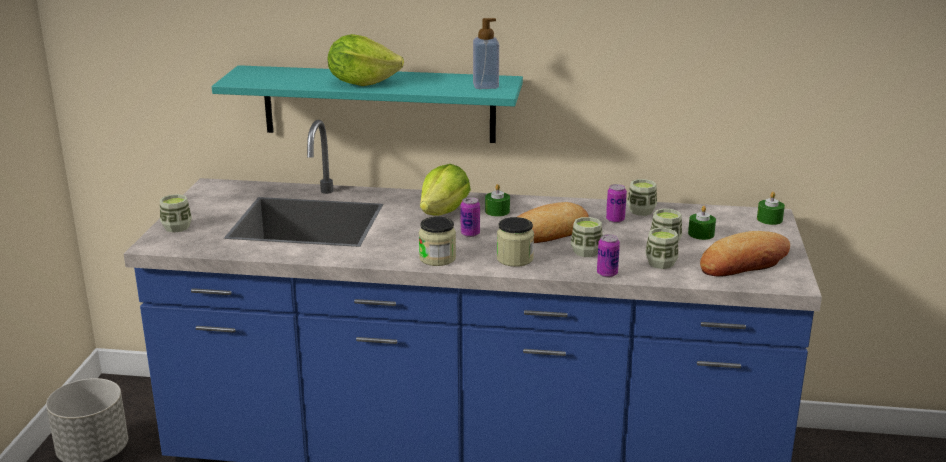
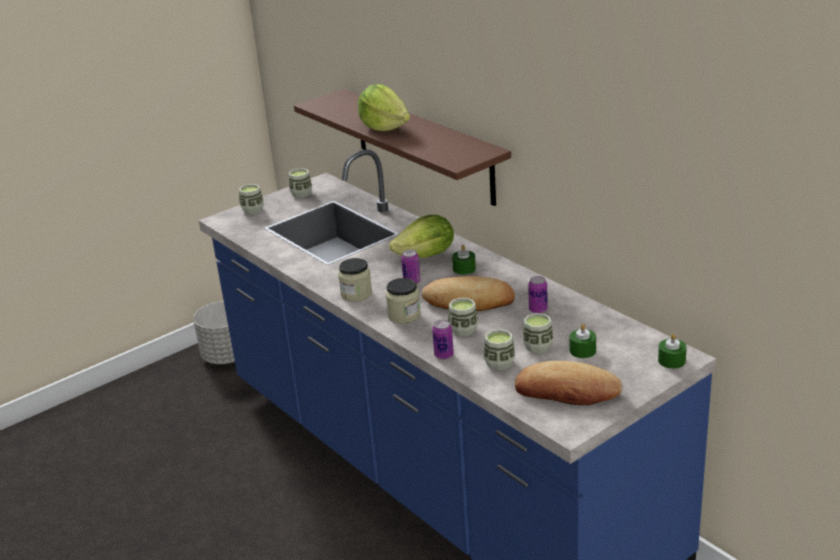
camera: 45 degrees right, 5 degrees up
(379, 104) = (423, 146): turquoise shelf -> brown shelf
(485, 86) = (460, 154): soap dispenser -> none
(641, 211) = (574, 309): cup -> cup (301, 193)

